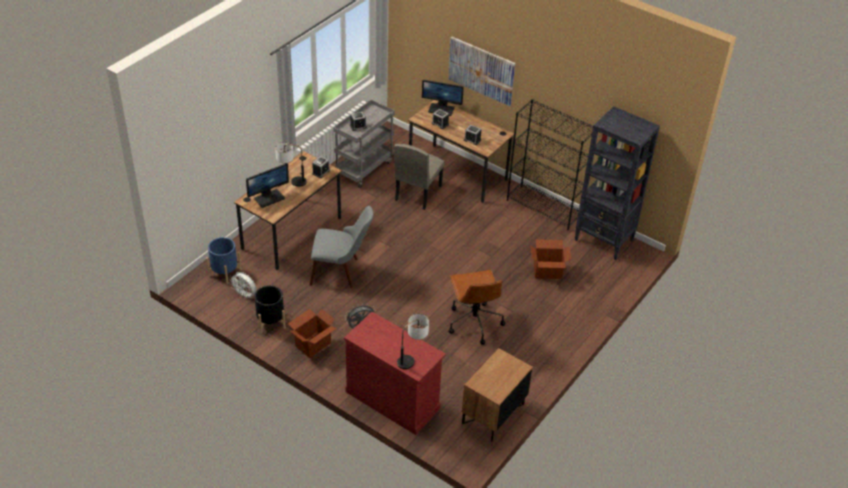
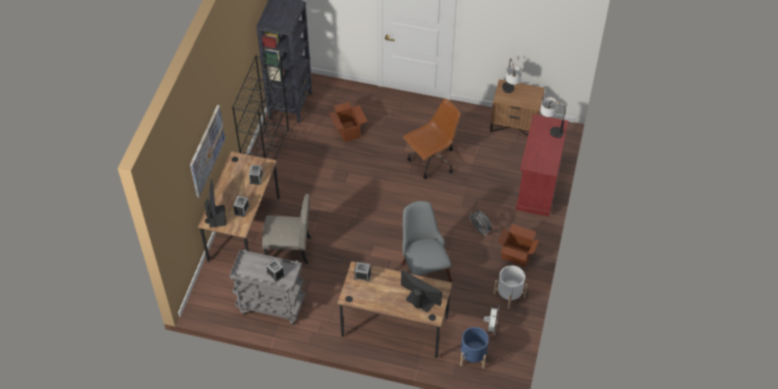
camera: 110 degrees left, 10 degrees up
(270, 321) = (509, 295): black planter -> white planter
(291, 181) = (387, 293): table lamp -> table lamp (509, 93)

